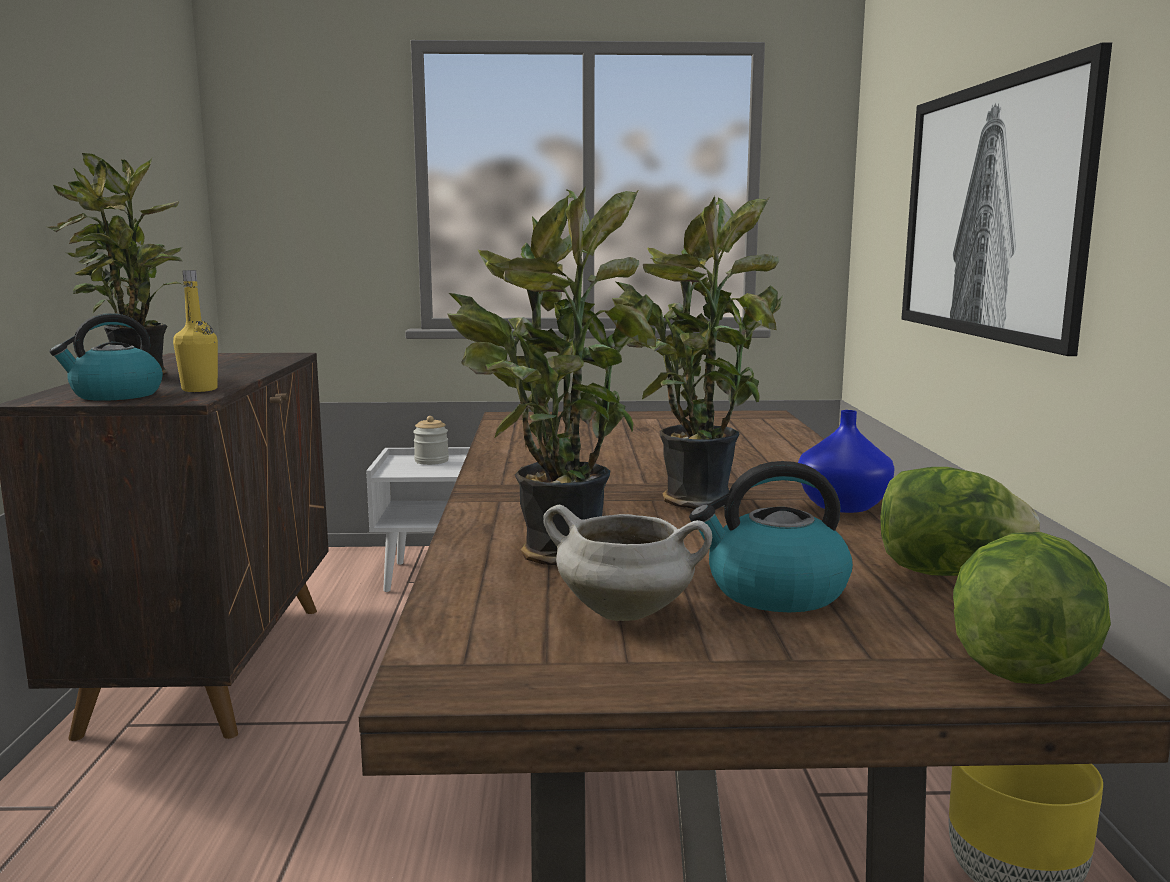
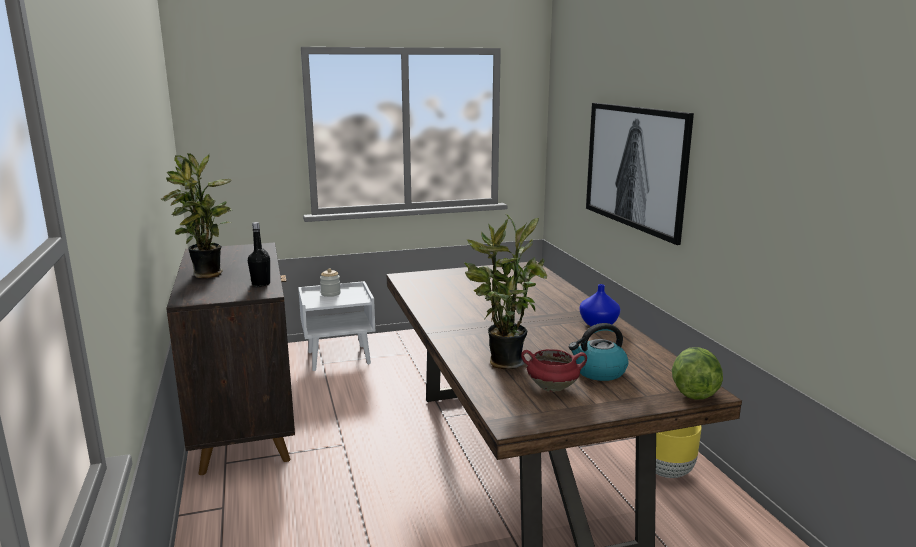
camera: 15 degrees left, 5 degrees up
(115, 395) = (222, 292): kettle -> none
(199, 389) = (261, 284): yellow bottle -> black bottle
(627, 612) = (553, 387): white cooking pot -> red cooking pot
(690, 499) = (534, 327): potted plant -> none
(947, 573) = (654, 355): lettuce -> none

